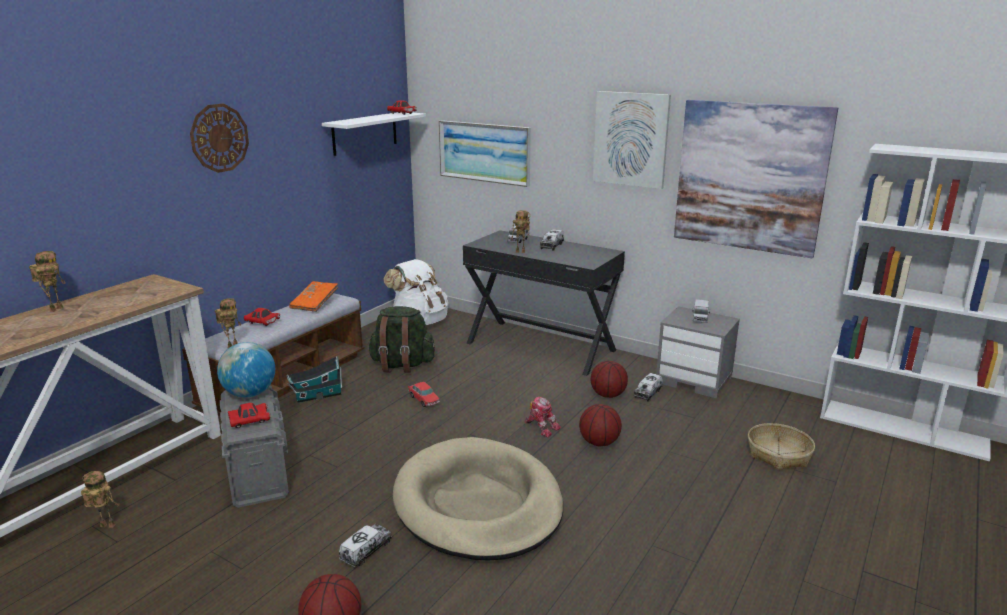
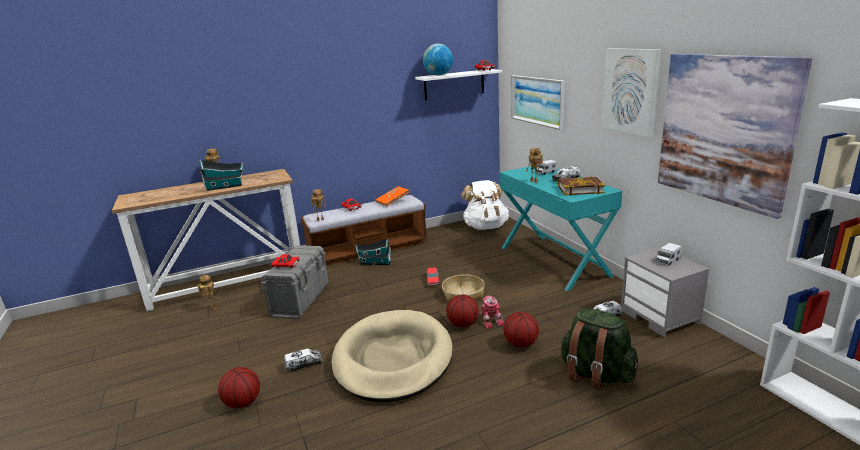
camera: 35 degrees right, 0 degrees up
(92, 314) = (226, 187): none -> toy house
(219, 138) = (333, 86): wall clock -> none
(250, 394) = (305, 250): globe -> globe (438, 75)
(402, 365) = (443, 254): green backpack -> green backpack (595, 374)
(541, 346) = (554, 261): black desk -> turquoise desk
(582, 255) = (580, 189): none -> book
(608, 395) = (567, 310): basketball -> basketball (462, 324)
(778, 454) = (673, 403): basket -> basket (463, 294)

